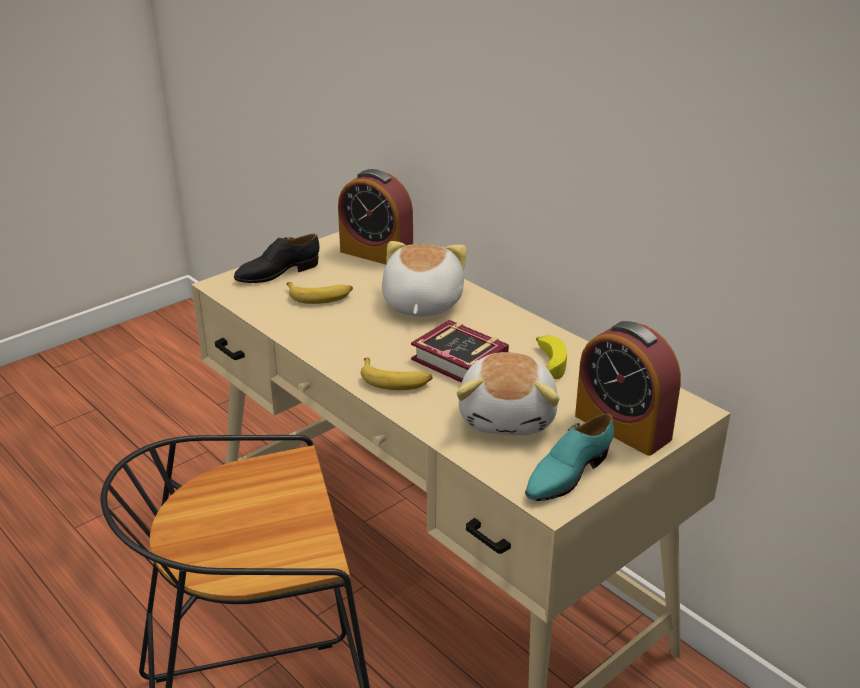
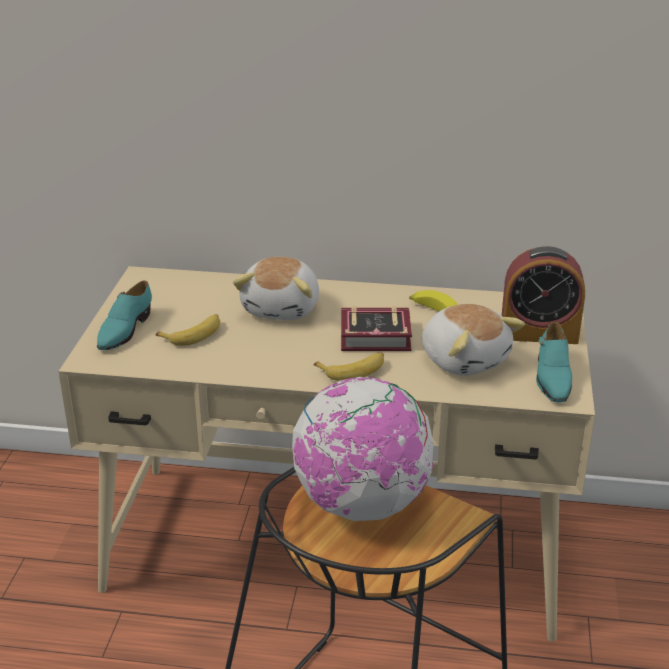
camera: 40 degrees left, 0 degrees up
(259, 499) = (361, 504): none -> globe
(277, 272) = (124, 330): black shoe -> turquoise shoe
(376, 254) = (185, 283): alarm clock -> none
(420, 304) = (282, 308): plush toy -> plush toy turned 135 degrees counterclockwise

